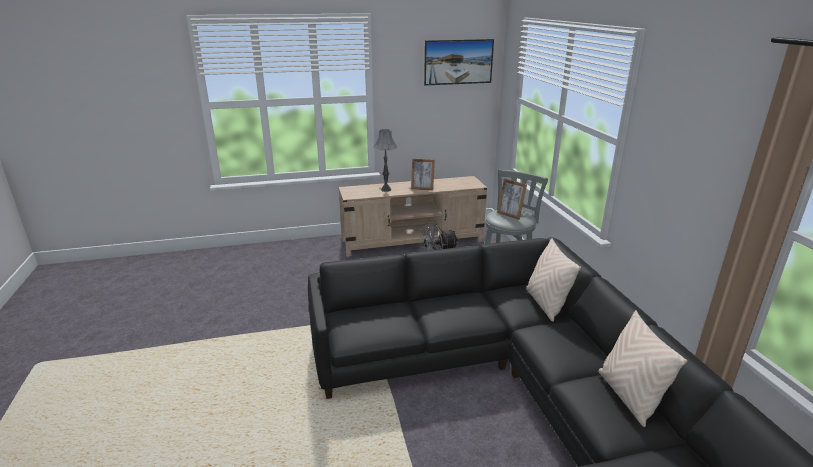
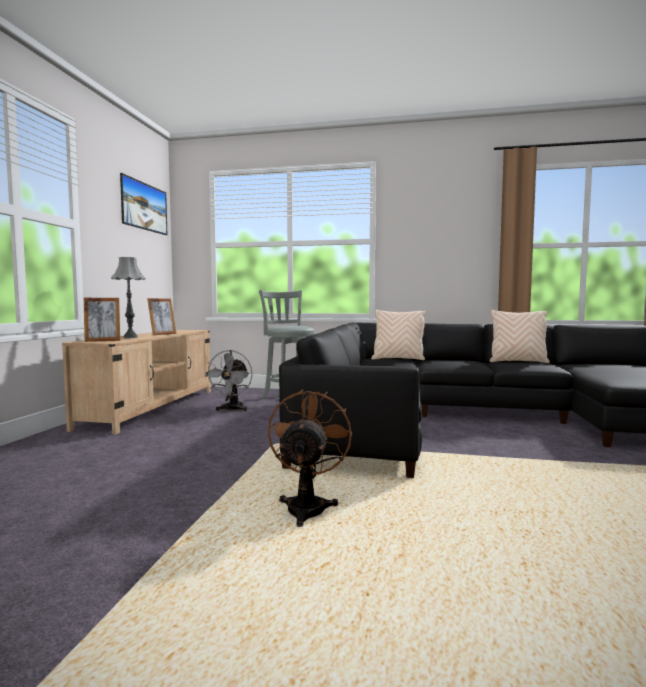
camera: 65 degrees left, 20 degrees down
(264, 365) = (308, 506): none -> brown fan
(510, 215) = (289, 325): picture frame -> picture frame (103, 340)

